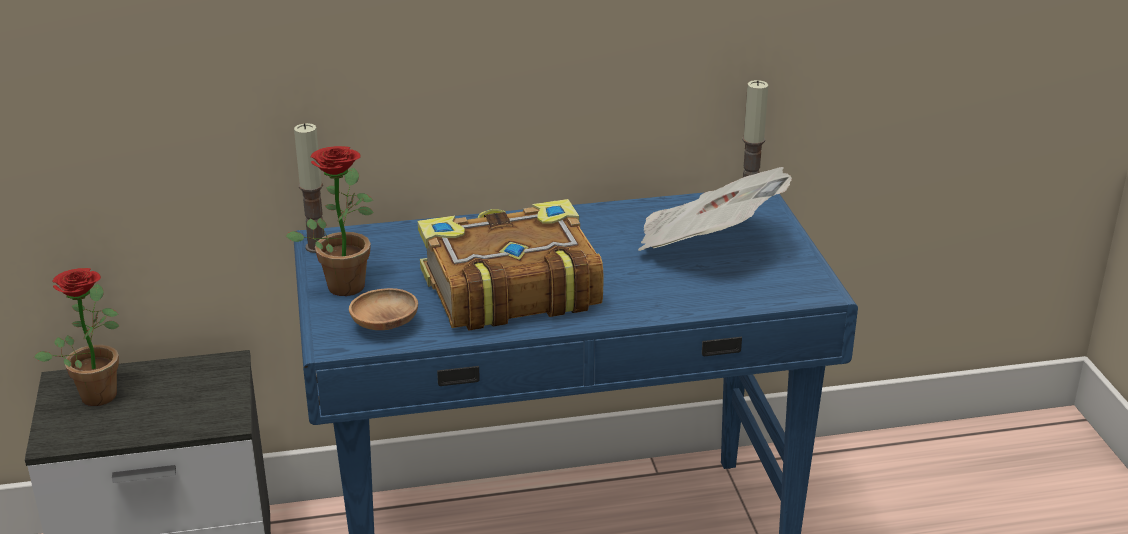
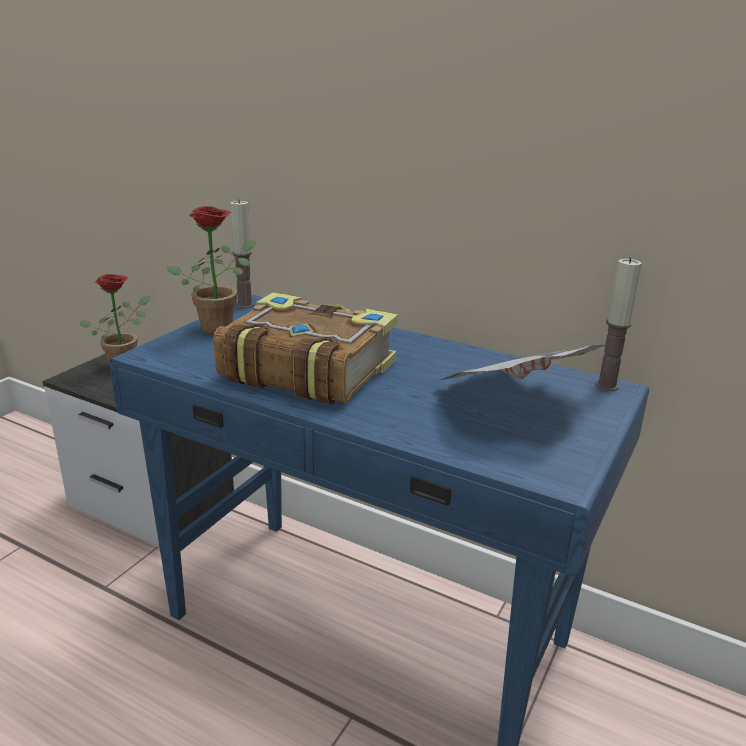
camera: 40 degrees right, 5 degrees down
(384, 325) = (192, 357): brown bowl -> none

